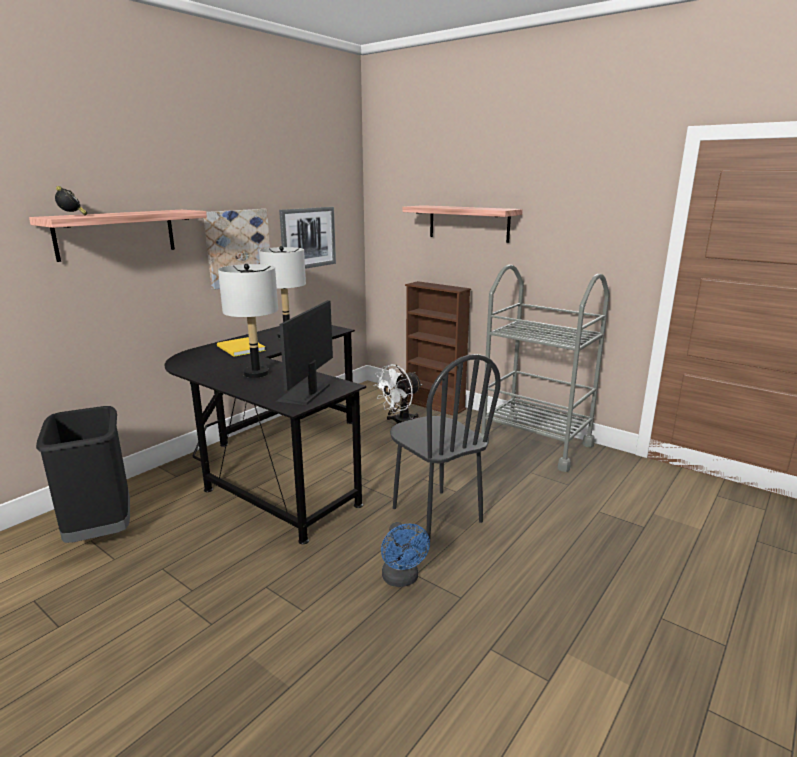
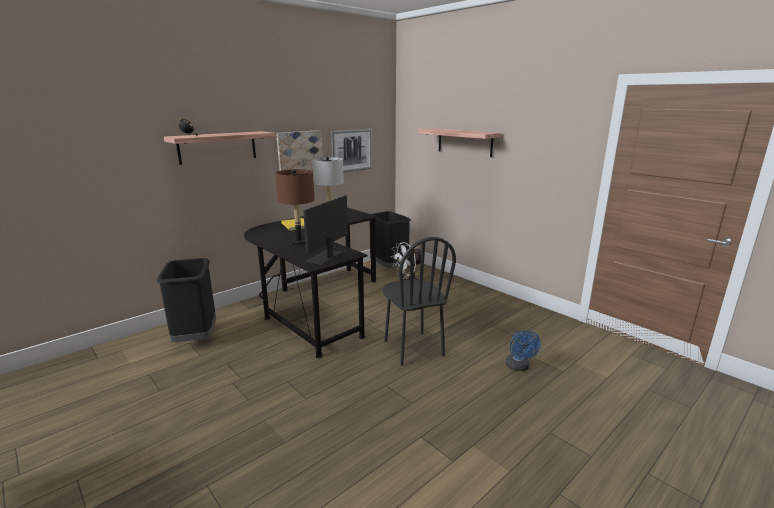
camera: 10 degrees right, 0 degrees up
(256, 373) = (299, 242): grey table lamp -> brown table lamp
(365, 401) = (388, 268): none -> black trash can
(402, 579) = (376, 387): blue fan -> blue fan (519, 367)
(434, 405) = (437, 274): brown bookcase -> none
(535, 444) = (502, 306): grey cart -> none

